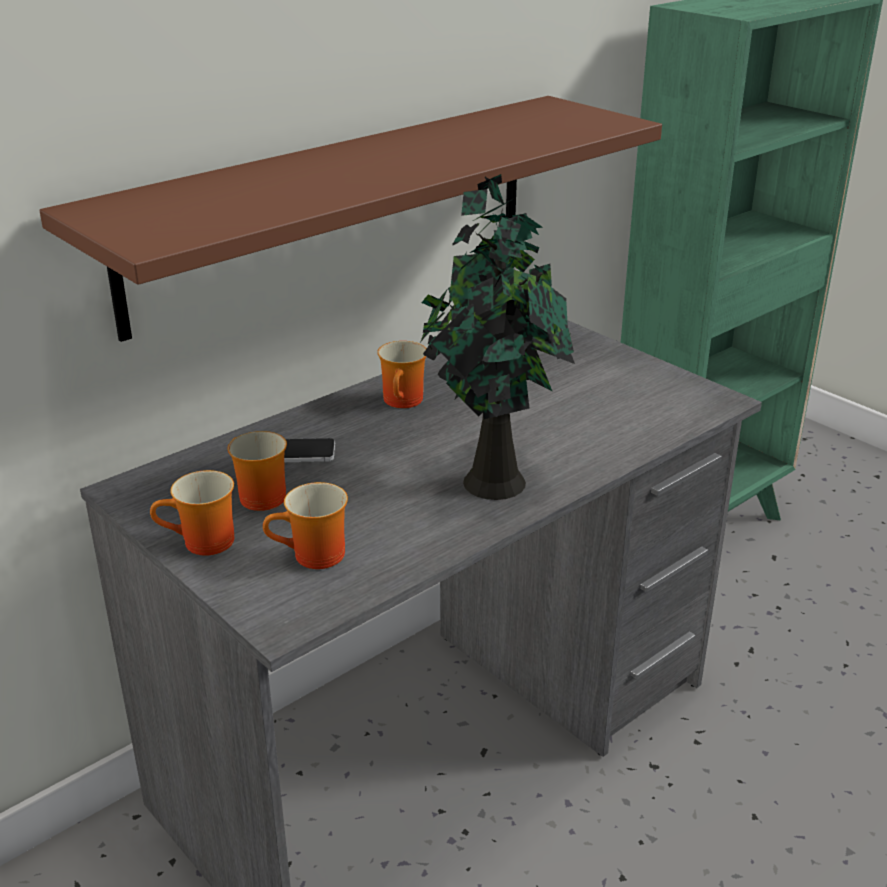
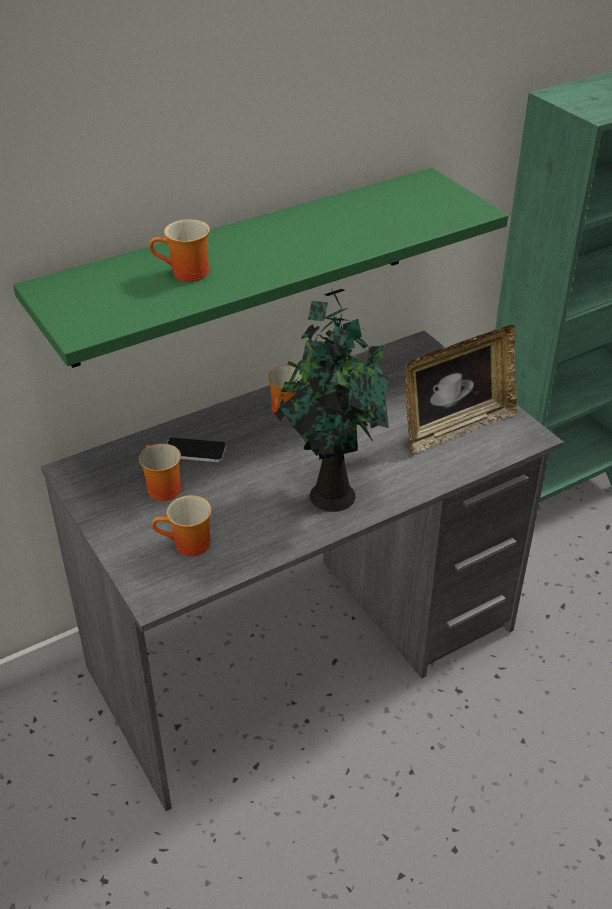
camera: 10 degrees right, 10 degrees up
(203, 544) = (115, 525): mug -> mug (186, 274)
(336, 209) = (243, 266): brown shelf -> green shelf
(625, 399) = (456, 427): none -> picture frame

